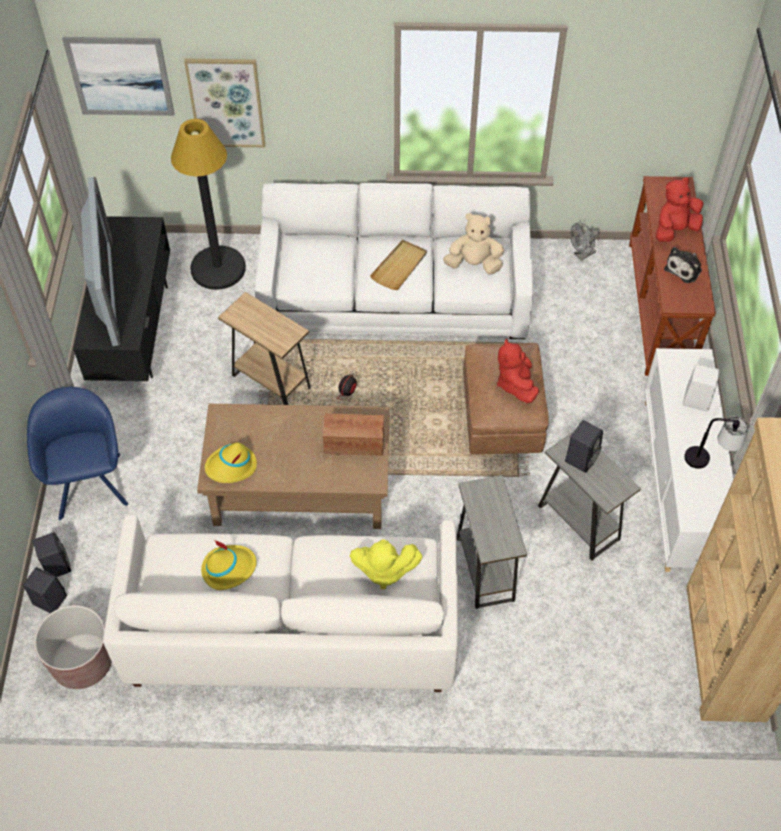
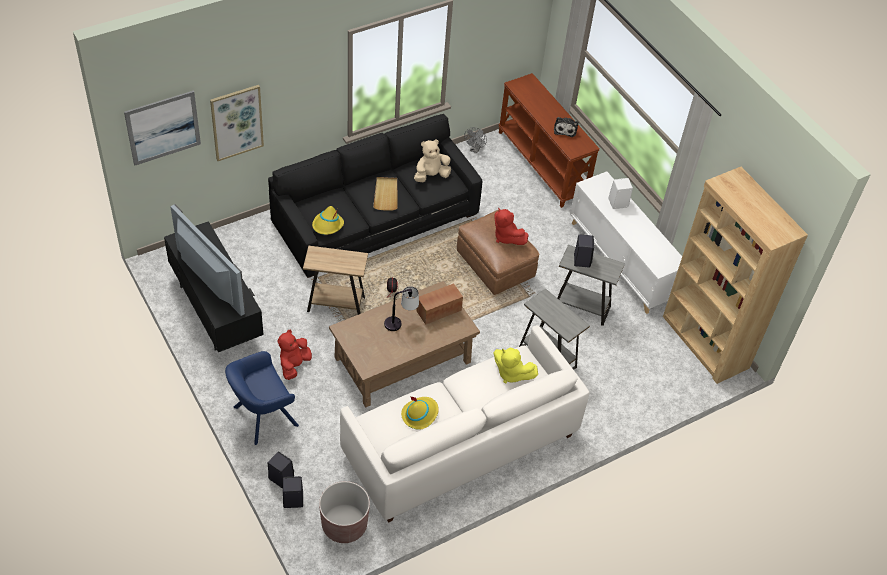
camera: 35 degrees left, 5 degrees down
(89, 481) = (262, 417): blue armchair -> blue armchair turned 75 degrees counterclockwise
(218, 268) = (244, 247): black floor lamp -> none
(231, 466) = (373, 357): yellow hat -> yellow hat (327, 225)
(384, 570) = (511, 373): yellow plush toy -> yellow plush toy turned 60 degrees clockwise
(395, 294) = (376, 218): white sofa -> black sofa
(674, 230) = (544, 108): red plush toy -> red plush toy (294, 365)
(709, 459) = (646, 233): table lamp -> table lamp (400, 322)

